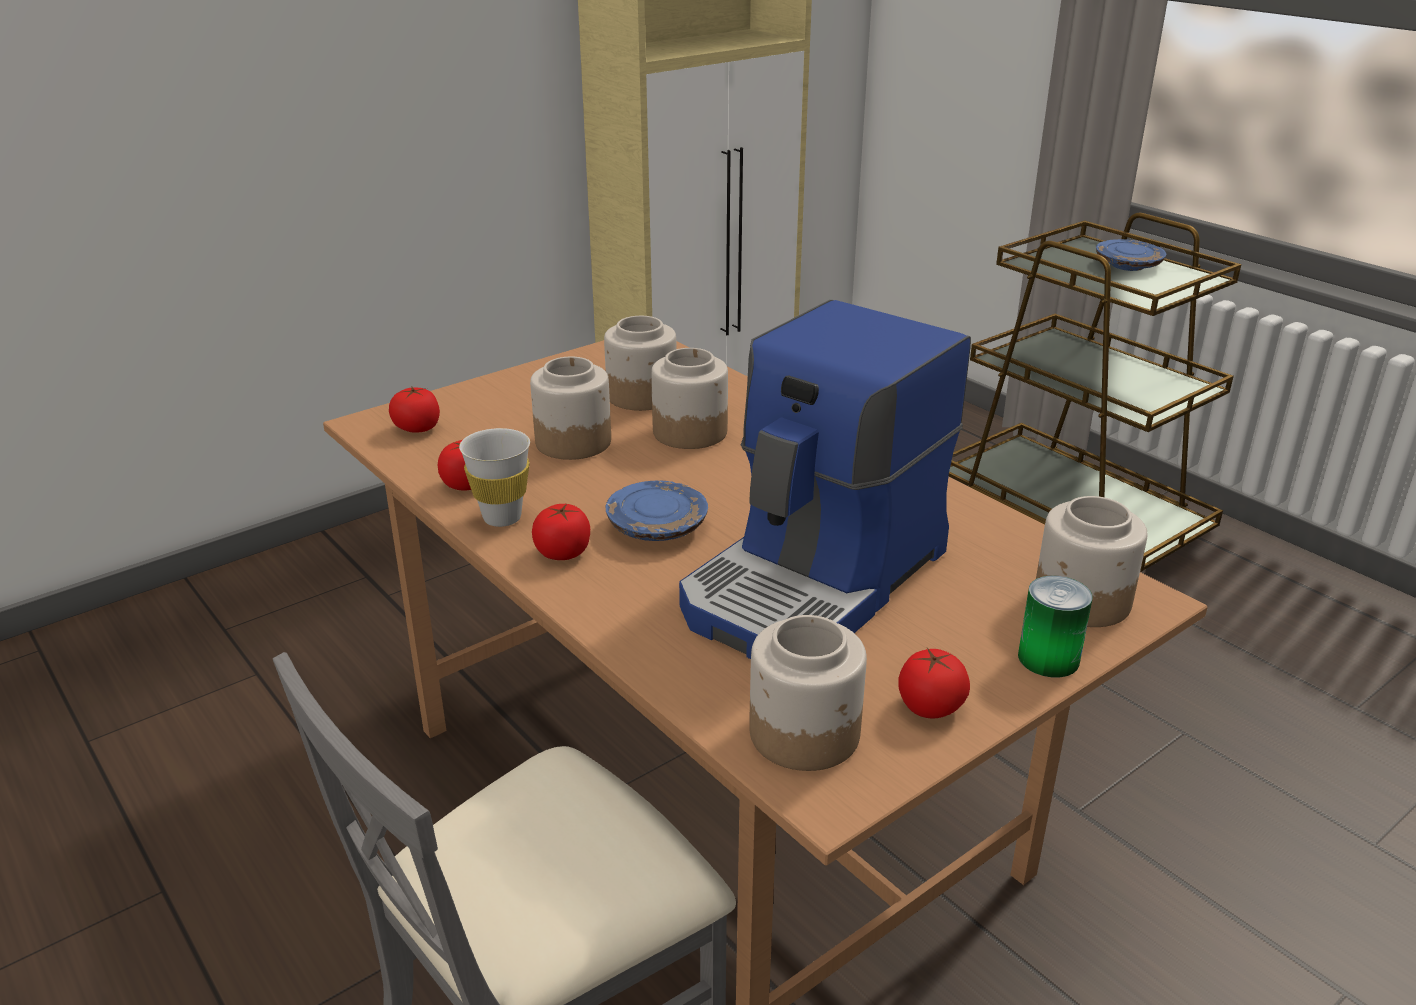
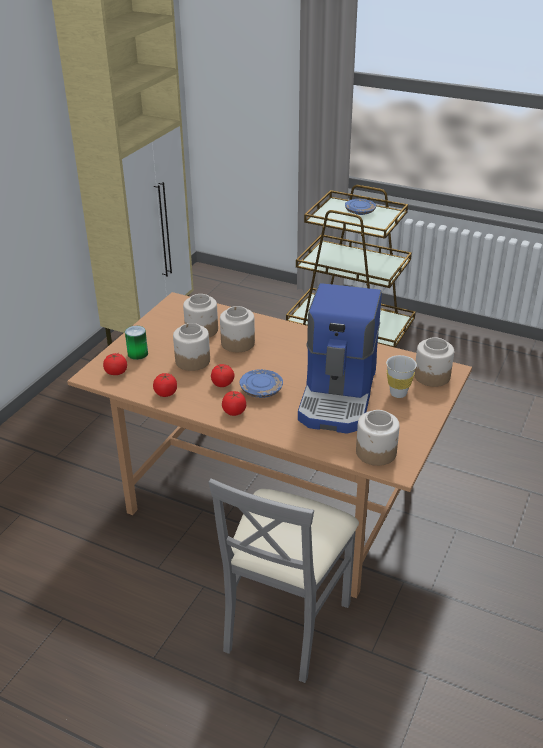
camera: 25 degrees left, 5 degrees up
(502, 518) = (195, 404): white cup -> white cup (398, 393)
(930, 707) = (409, 430): tomato -> tomato (222, 384)
(1048, 658) = (434, 401): can -> can (137, 353)

